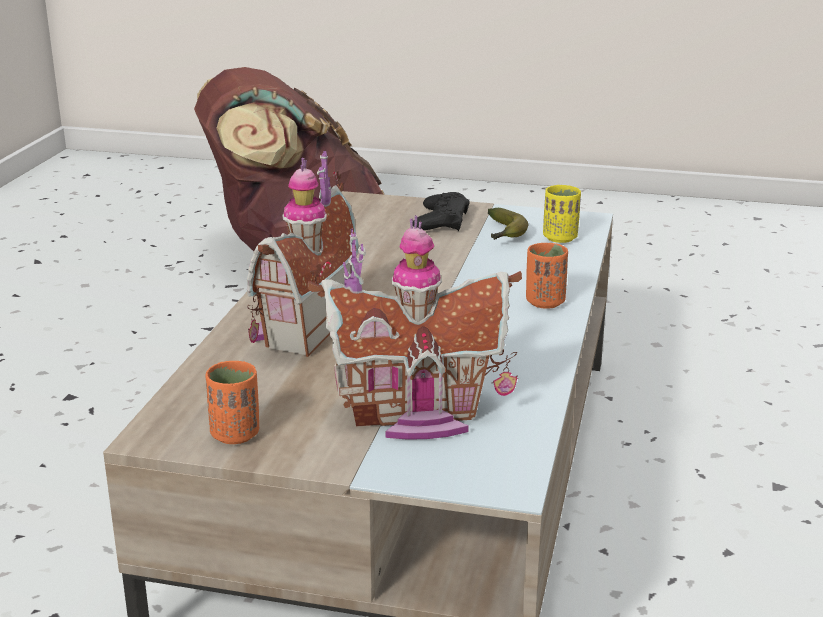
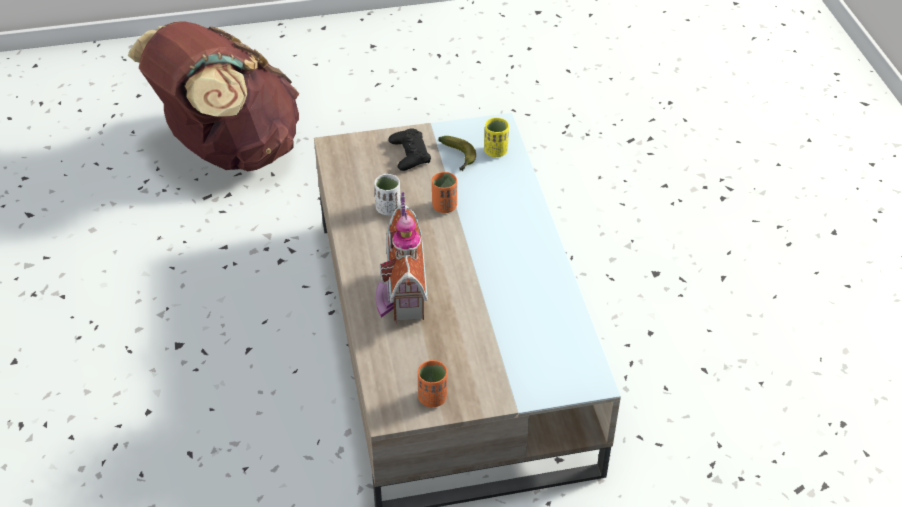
camera: 25 degrees left, 20 degrees up
(366, 255) = (388, 208): none -> white cup
(417, 416) = (518, 348): toy house -> none
(545, 302) = (525, 223): orange cup -> orange cup (444, 206)

